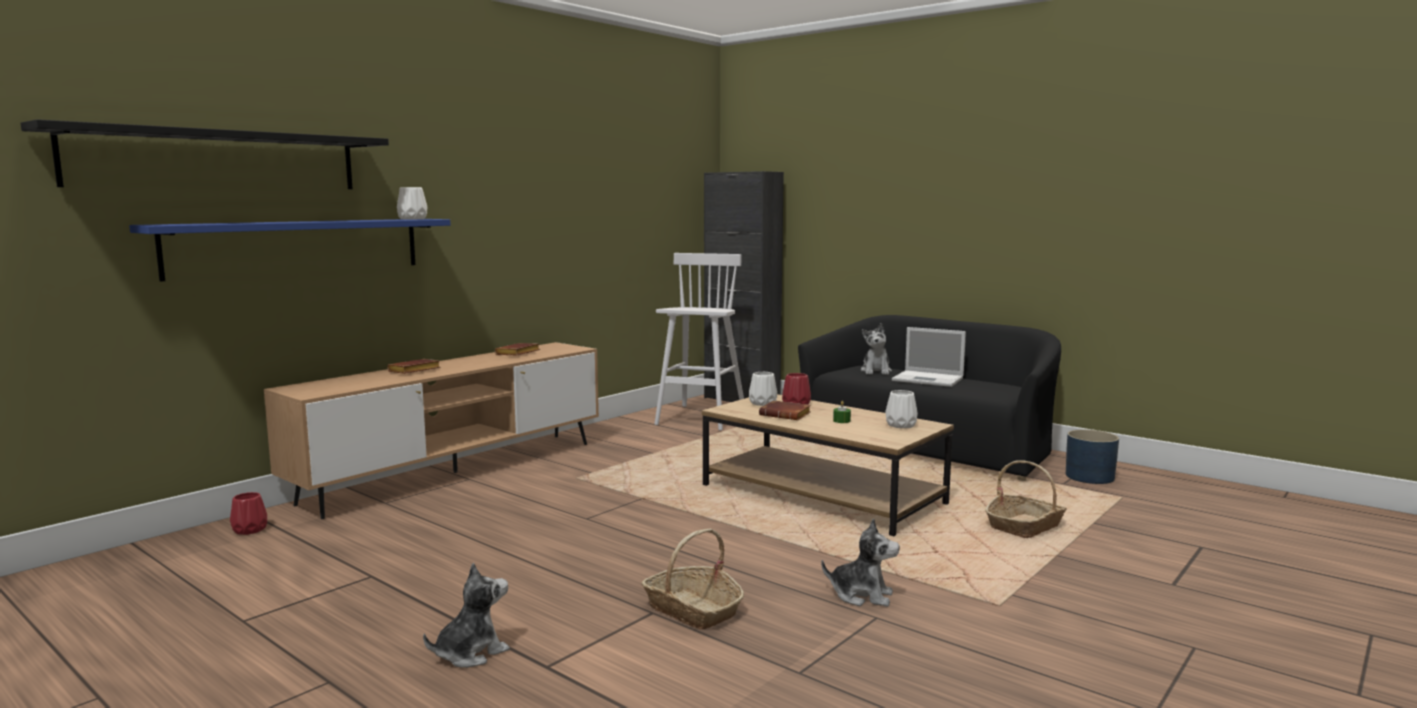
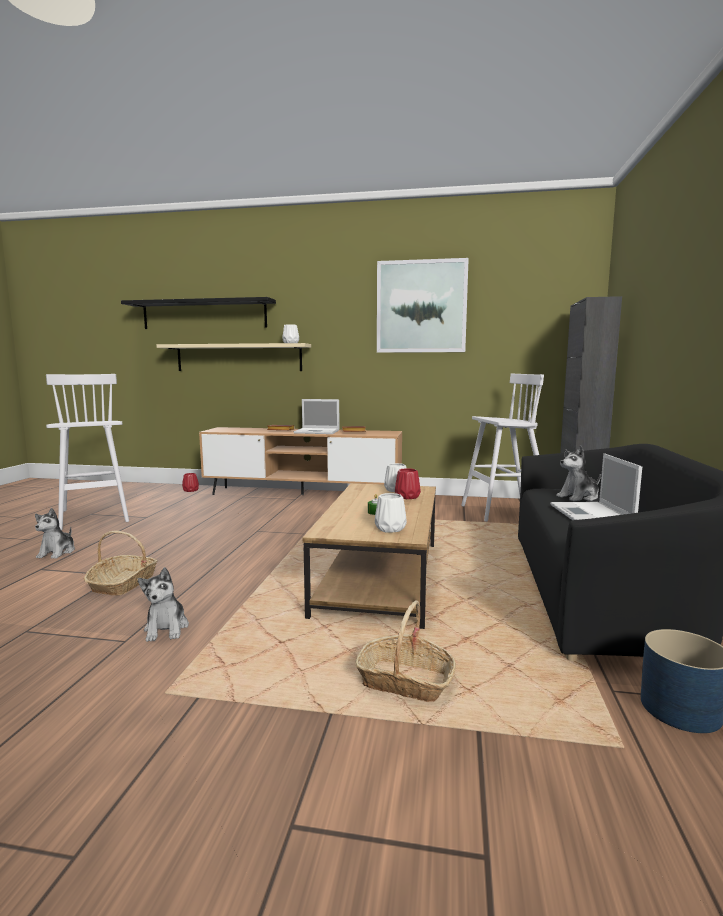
camera: 60 degrees right, 0 degrees up
(275, 617) = (94, 517): none -> white stool
(298, 246) = (238, 357): blue shelf -> beige shelf
(471, 653) = (57, 552): plush toy -> plush toy turned 75 degrees clockwise
(477, 362) = (318, 431): none -> laptop
(566, 165) = (421, 307): none -> picture
(786, 415) = (369, 499): brown book -> none

